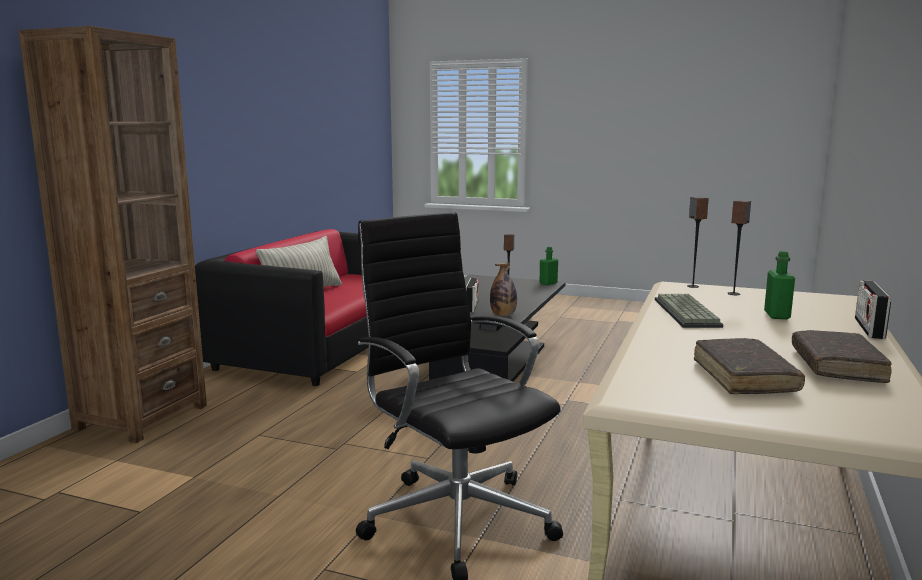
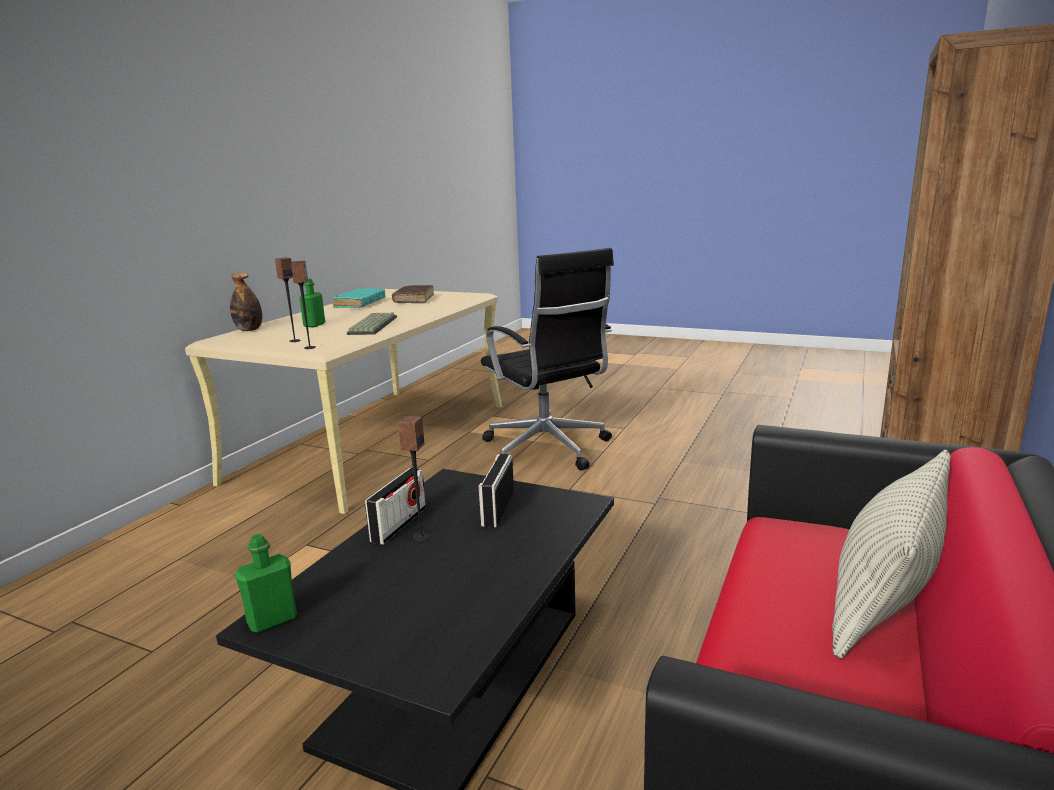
camera: 175 degrees left, 5 degrees up
(503, 315) = (457, 484): bottle -> bottle (249, 330)
(836, 366) = (360, 304): brown book -> turquoise book
(869, 328) = (281, 319): radio -> radio (399, 524)

